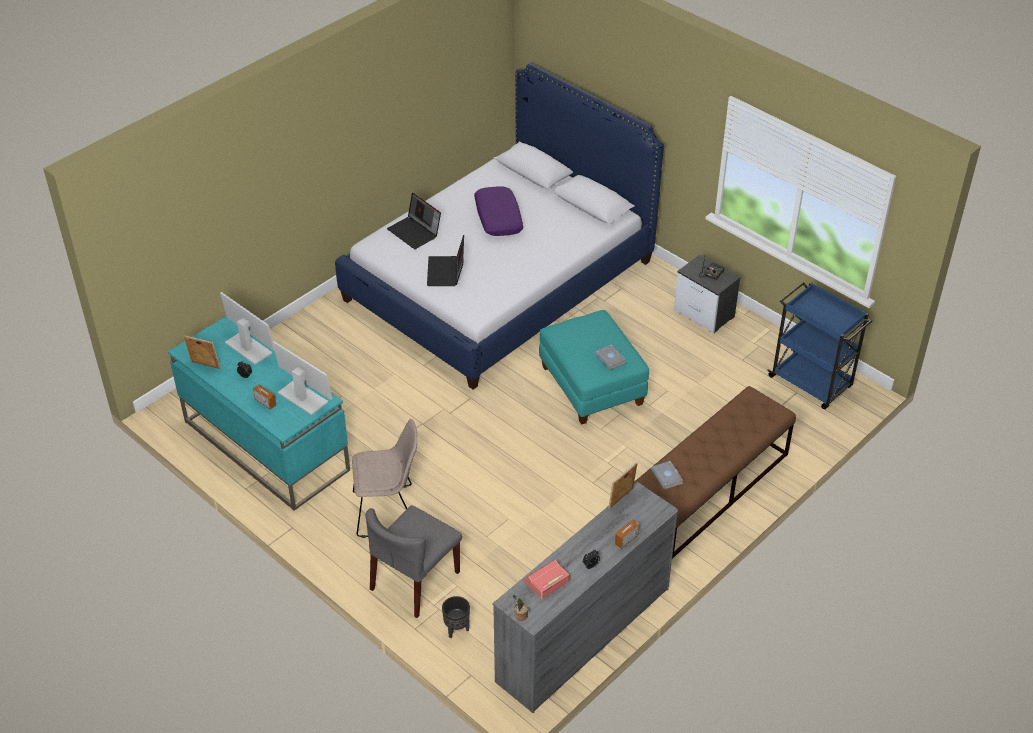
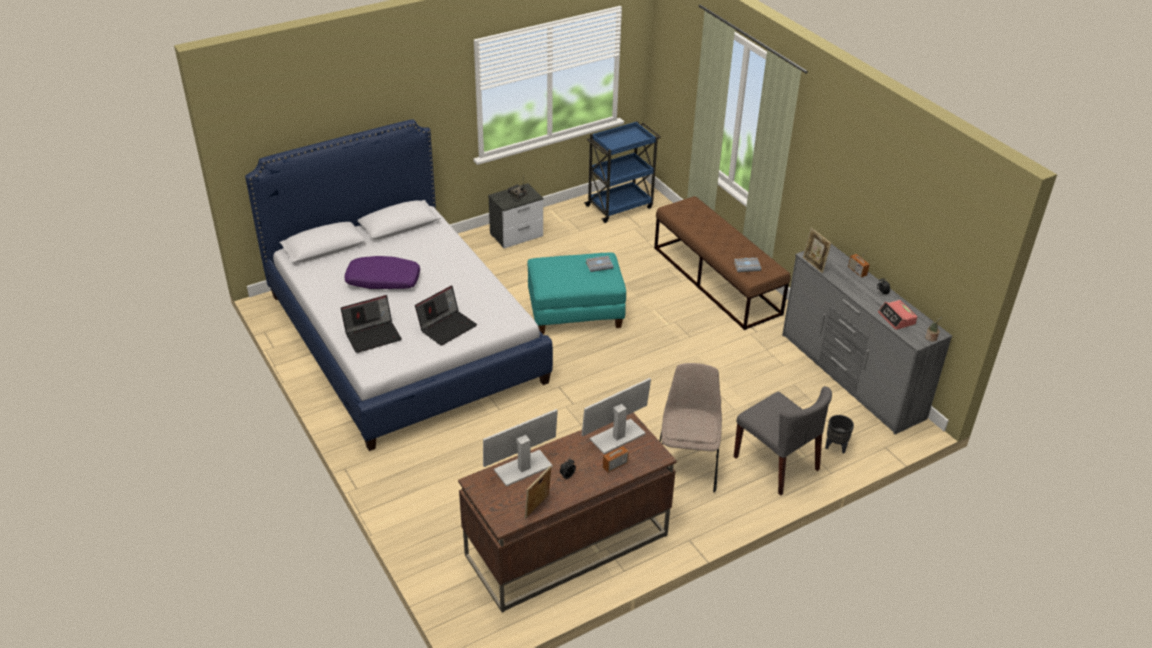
camera: 75 degrees left, 5 degrees down
(265, 445) = (566, 546): turquoise desk -> brown desk
(446, 272) = (447, 326): laptop -> laptop turned 60 degrees counterclockwise

